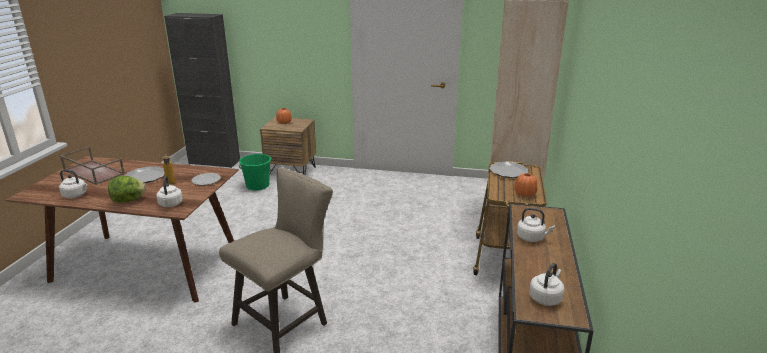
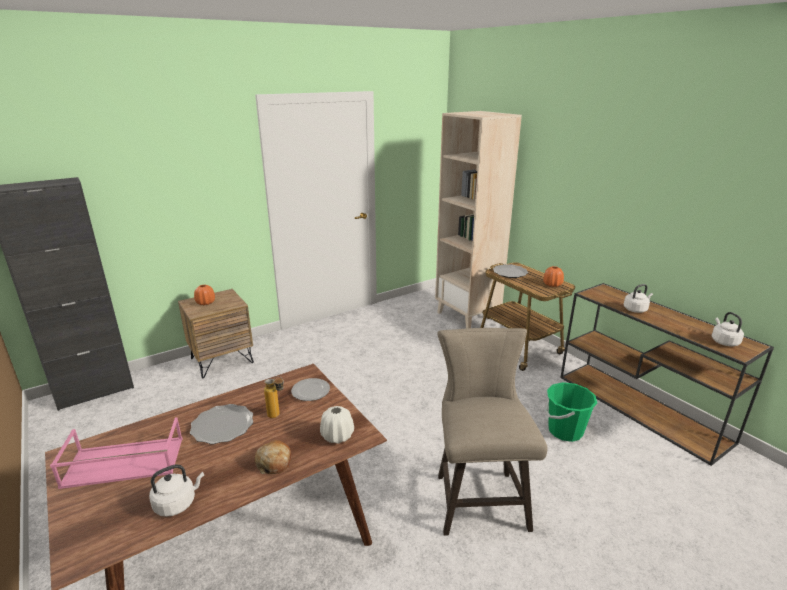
camera: 45 degrees left, 0 degrees up
(93, 172) = (122, 463): brown tray -> pink tray
(128, 200) = (274, 462): lettuce -> bread
(170, 205) = (337, 436): white kettle -> white vase
(258, 186) = (209, 391): green bucket -> green bucket (565, 431)

